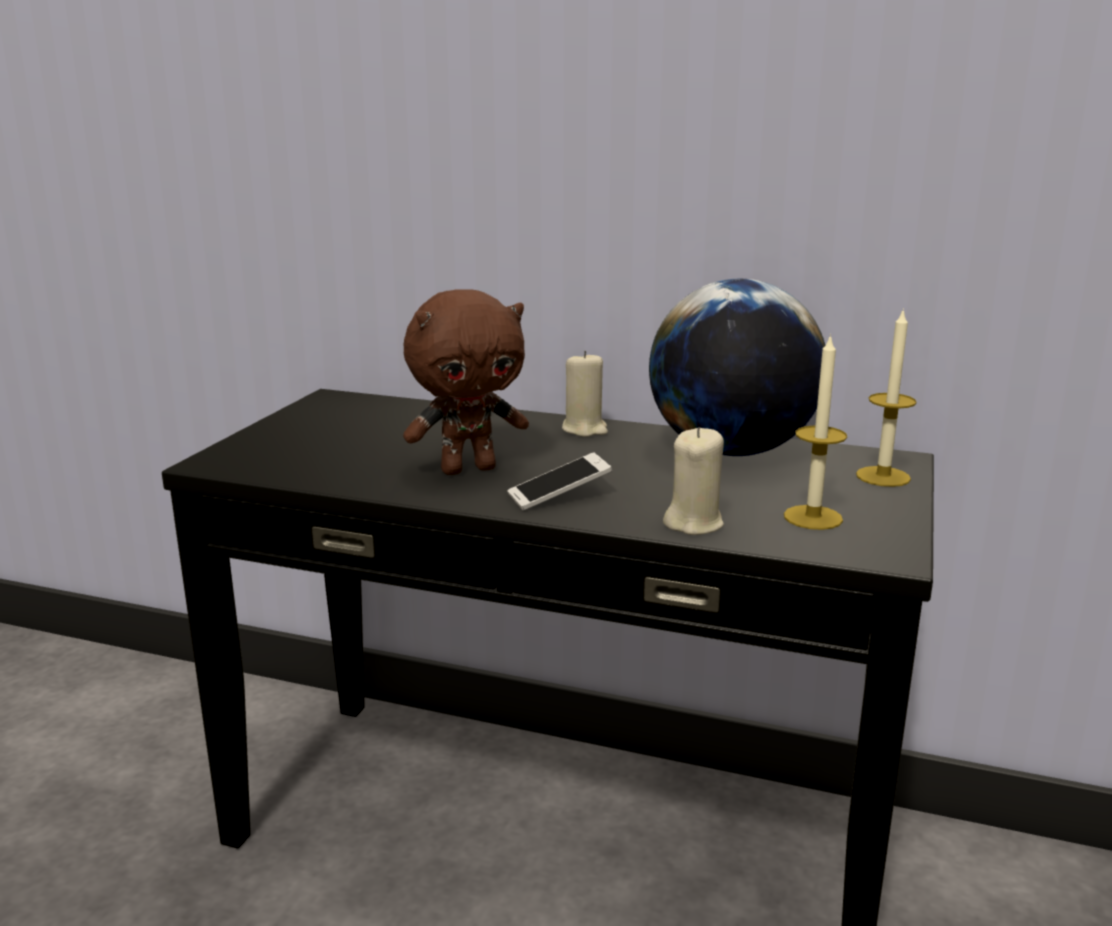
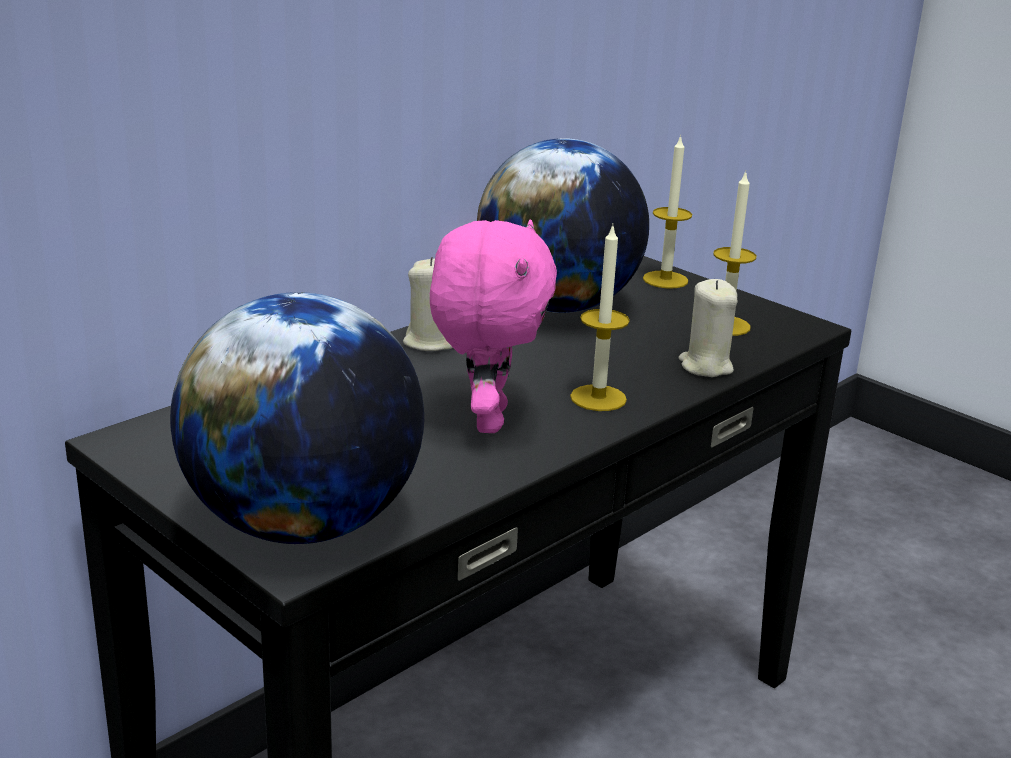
camera: 65 degrees left, 5 degrees up
(260, 454) = (302, 524): none -> globe
(468, 469) = (486, 419): brown plush toy -> pink plush toy
(559, 495) = (598, 398): phone -> candle

